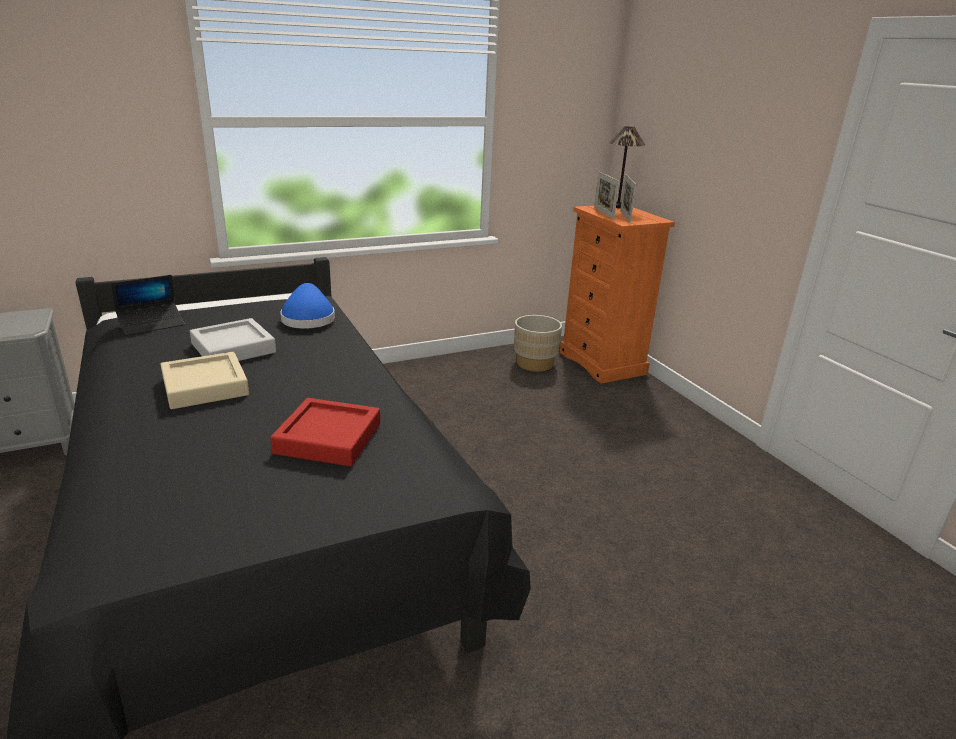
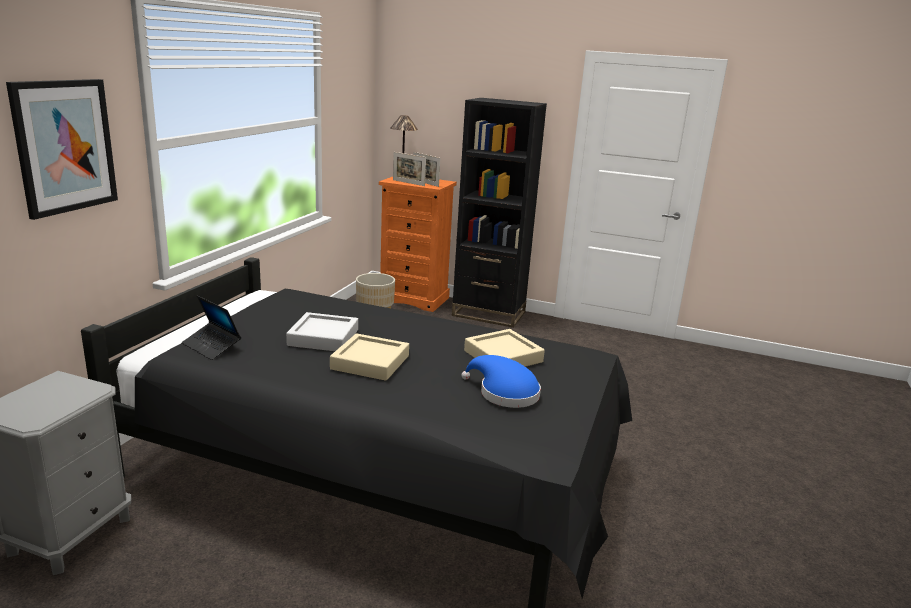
camera: 45 degrees left, 5 degrees down
(90, 110) = (65, 146): none -> picture
(151, 324) = (212, 346): laptop -> laptop turned 120 degrees clockwise
(308, 318) = (320, 305): blue hat -> blue hat (504, 393)
(328, 438) = (503, 356): red tray -> beige tray
(666, 409) = (488, 314): none -> black bookcase

